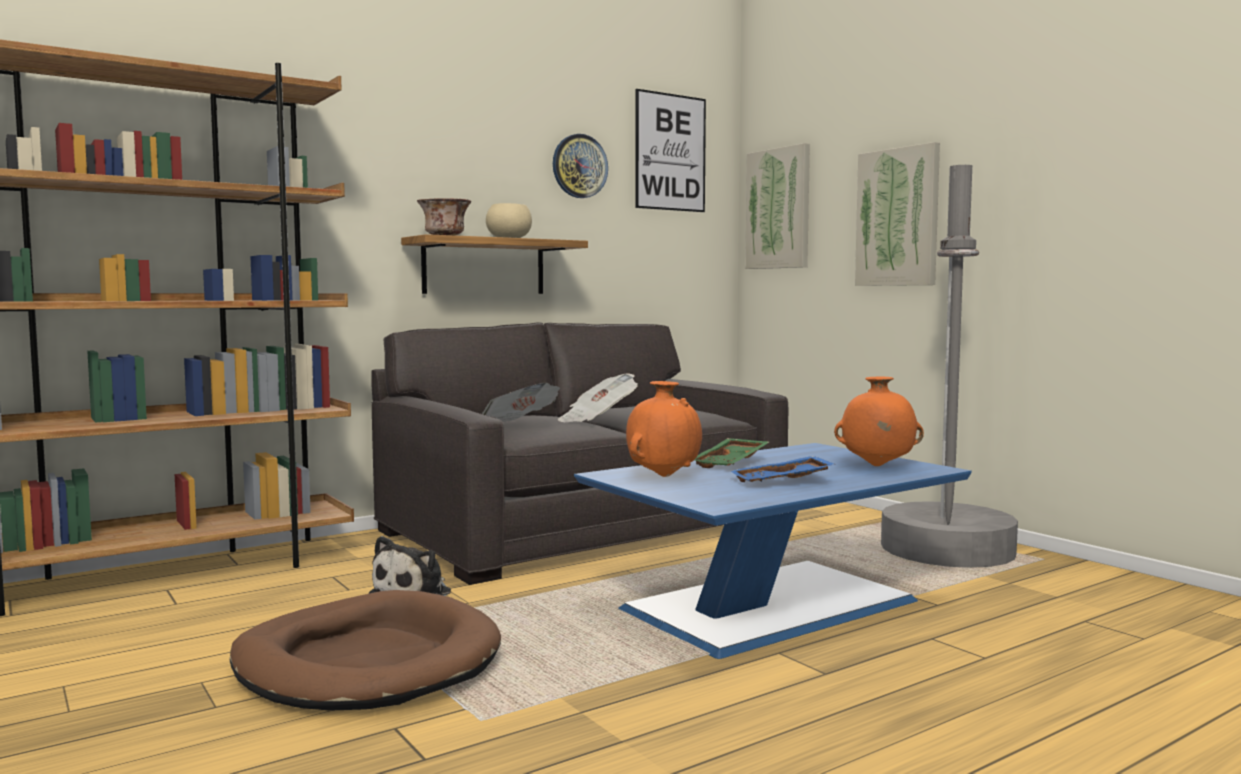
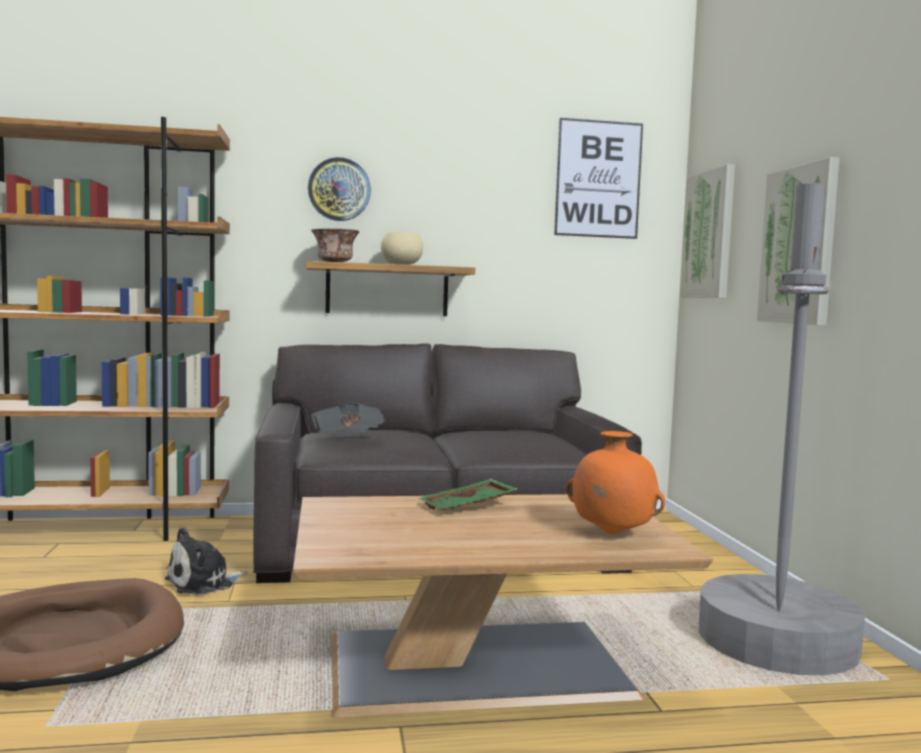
camera: 25 degrees right, 0 degrees up
(579, 166) = (492, 195): wall clock -> wall clock (339, 189)
(597, 420) = (432, 442): newspaper -> none
(664, 476) = (368, 512): orange vase -> none
(773, 603) = (483, 664): blue coffee table -> brown coffee table
(782, 482) = (460, 538): blue tray -> none

